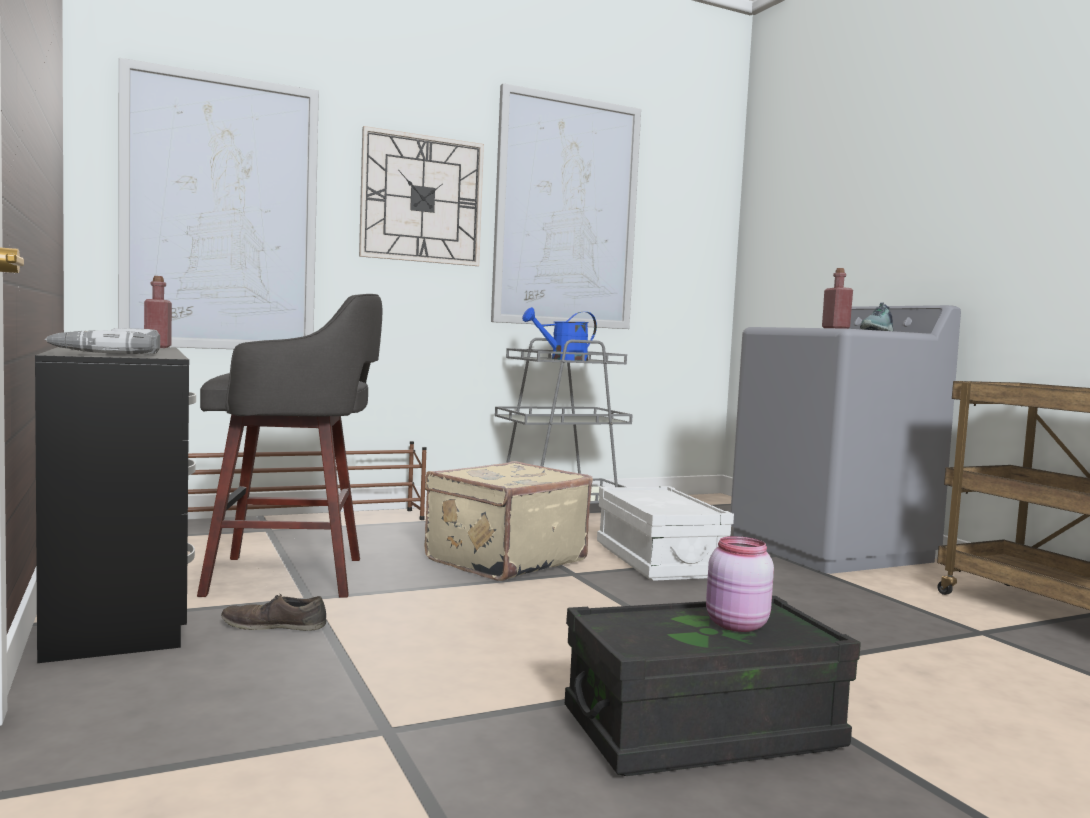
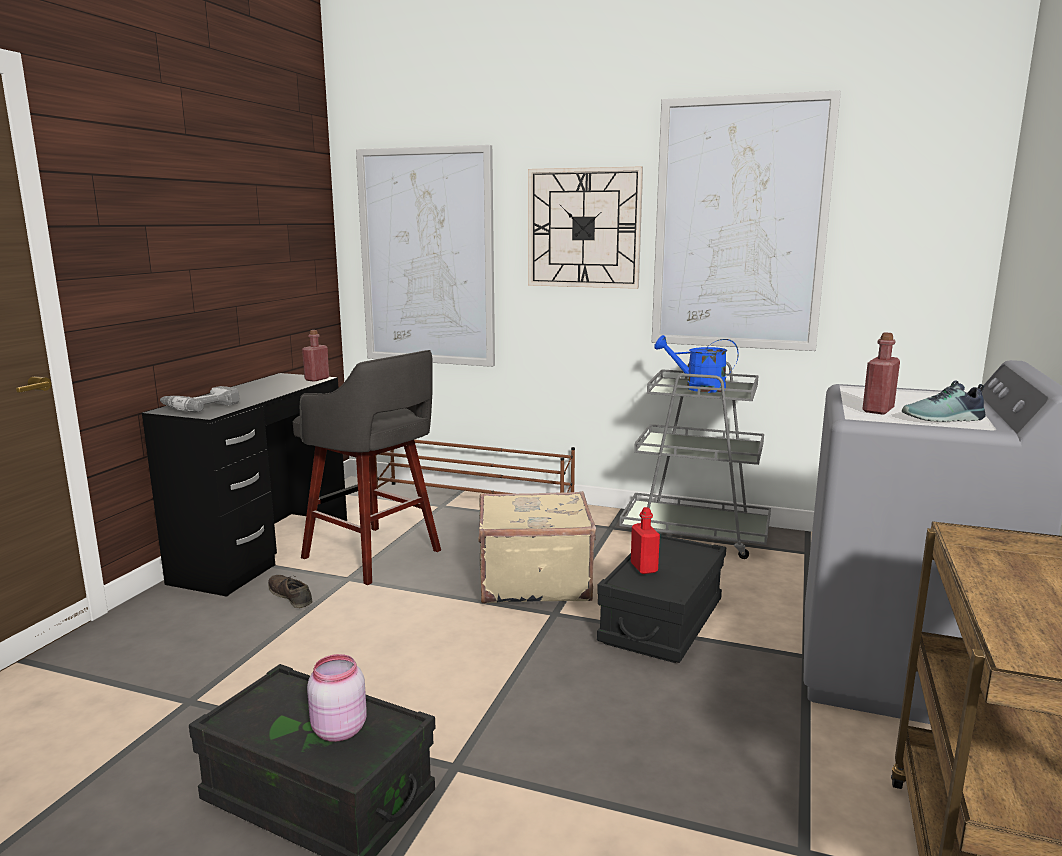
camera: 45 degrees right, 10 degrees up
(654, 503) = (644, 568): none -> red bottle
(658, 560) = (662, 621): white storage box -> black storage box

